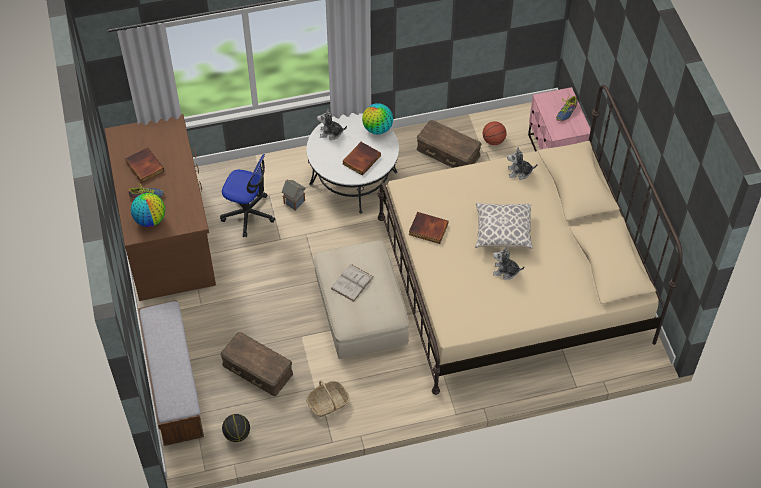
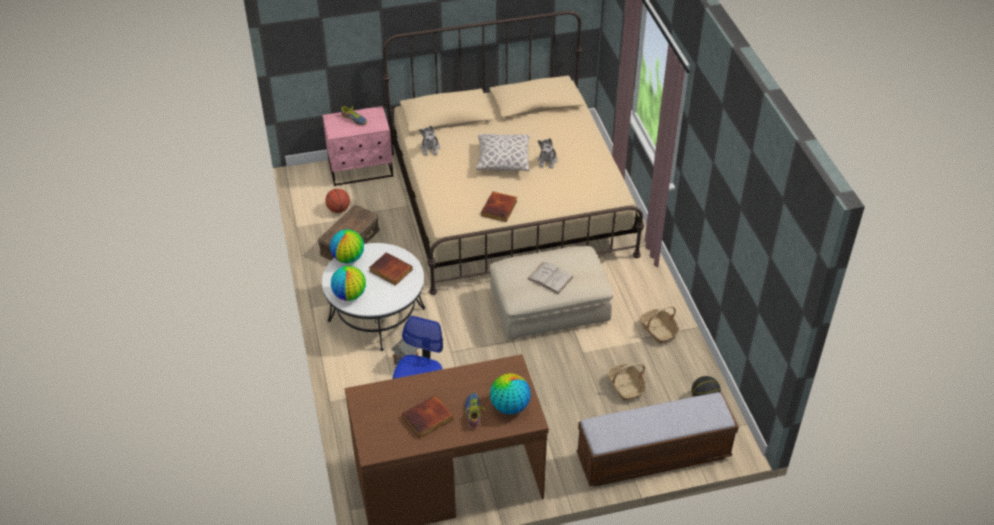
camera: 90 degrees left, 10 degrees down
(257, 369) = (626, 386): brown storage box -> basket
(331, 133) = (350, 295): plush toy -> globe

